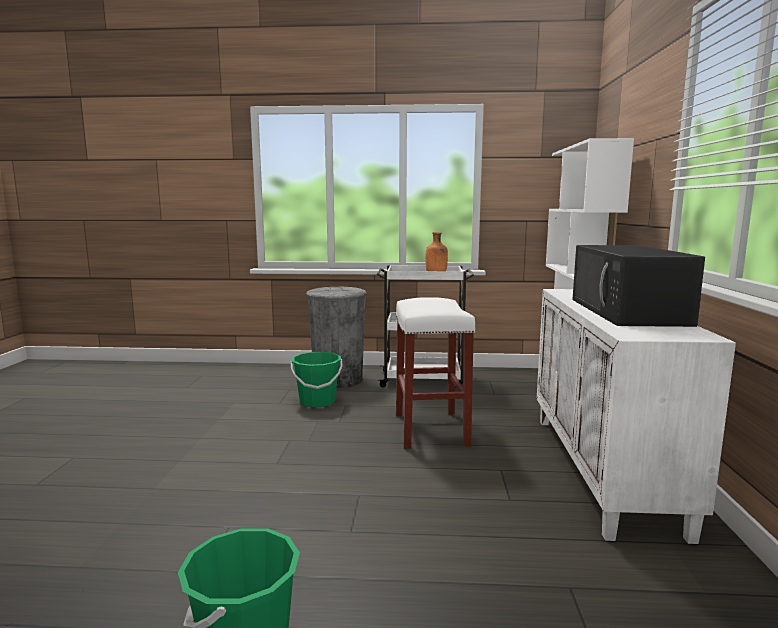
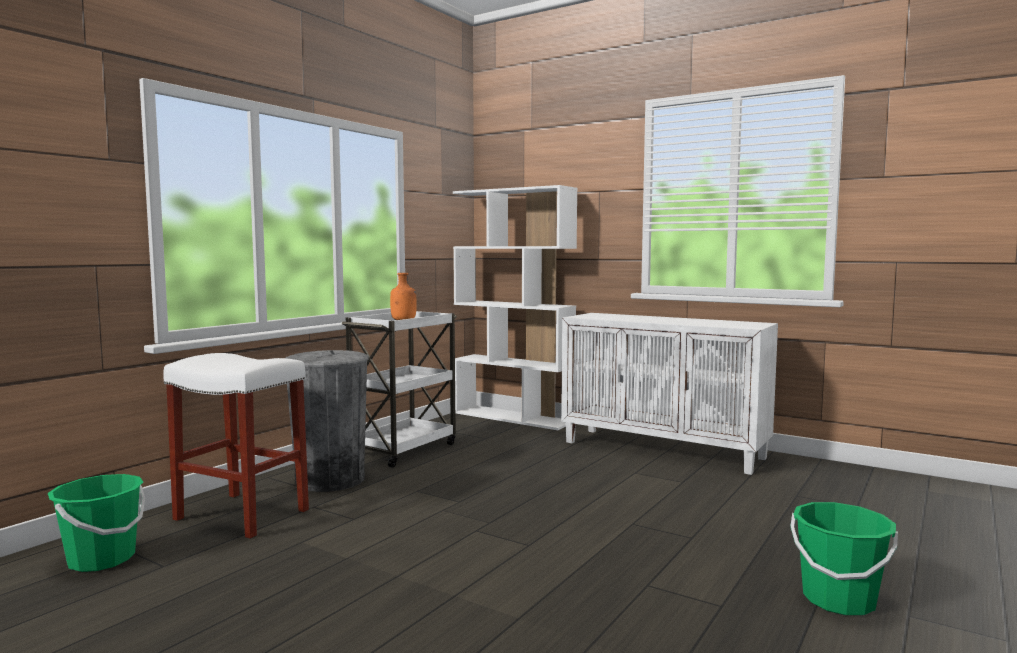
camera: 60 degrees left, 5 degrees down
(317, 401) = (383, 500): green bucket -> green bucket (101, 559)
(431, 429) = (533, 474): white stool -> white stool (244, 514)
(628, 312) = (680, 320): black microwave -> none

